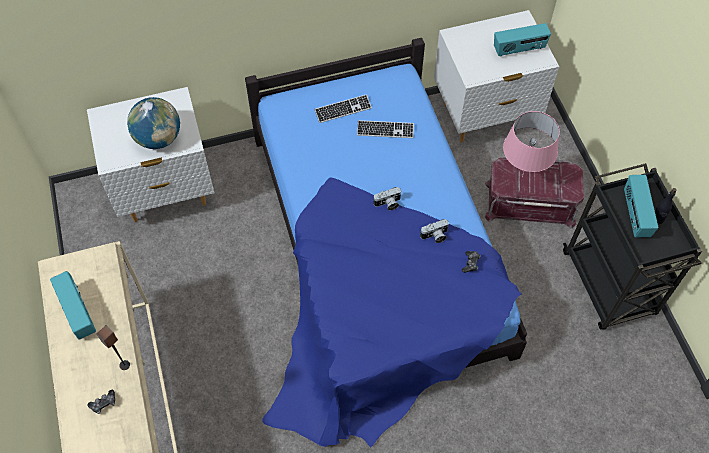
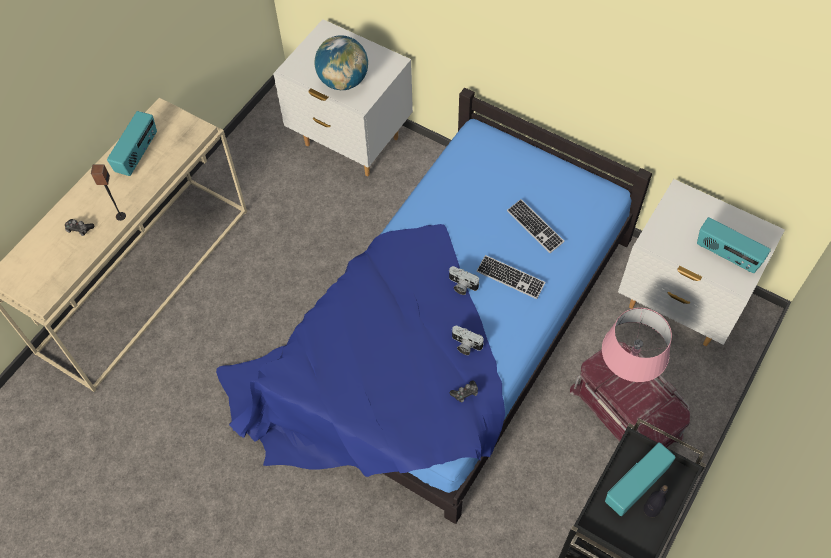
camera: 50 degrees right, 0 degrees up
(343, 109) = (521, 181): keyboard -> keyboard (510, 278)

